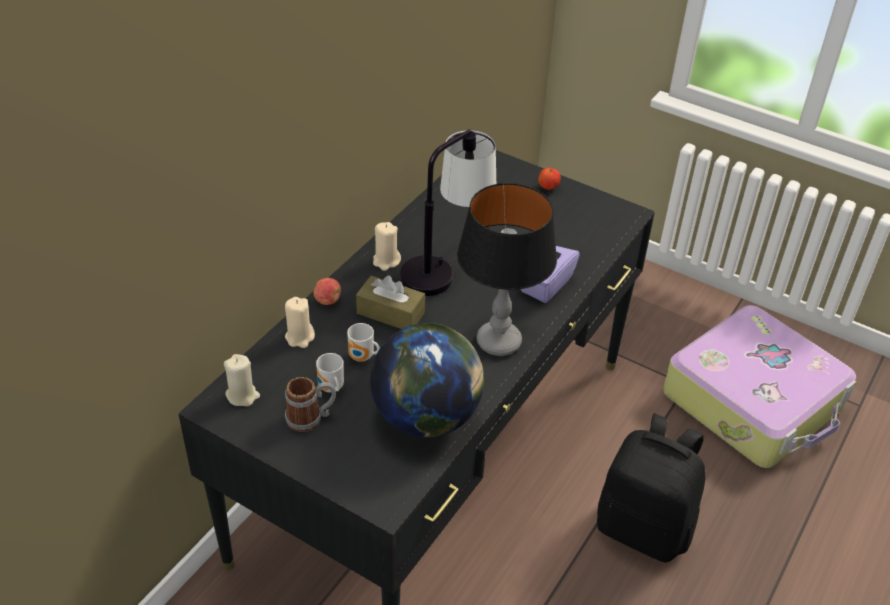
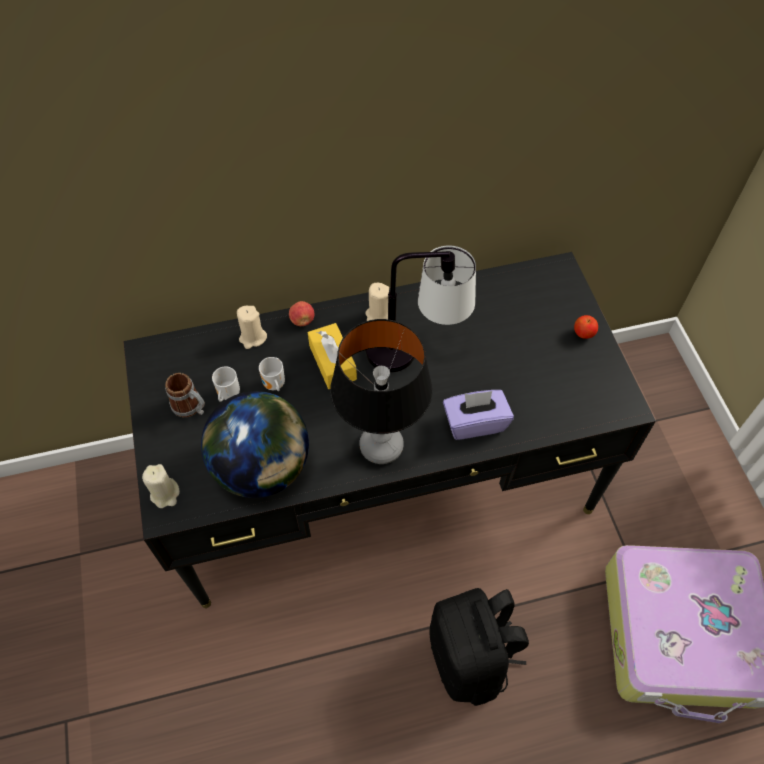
camera: 45 degrees right, 15 degrees up
(242, 395) = (171, 357): beige candle -> beige candle (165, 494)
(390, 313) = (332, 362): brown tissue box -> yellow tissue box

